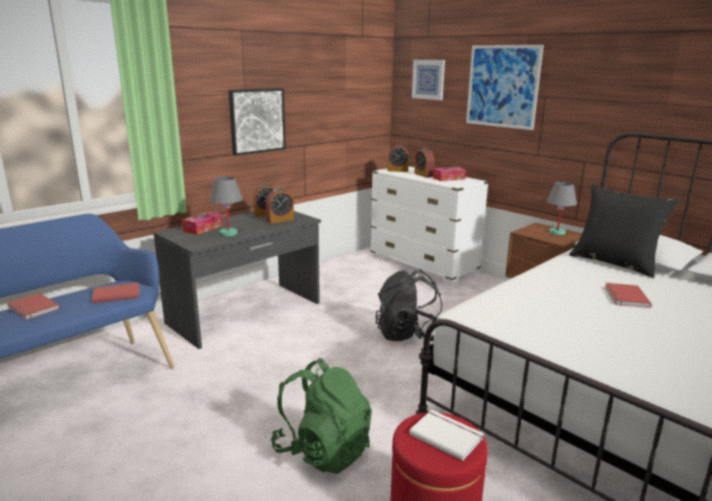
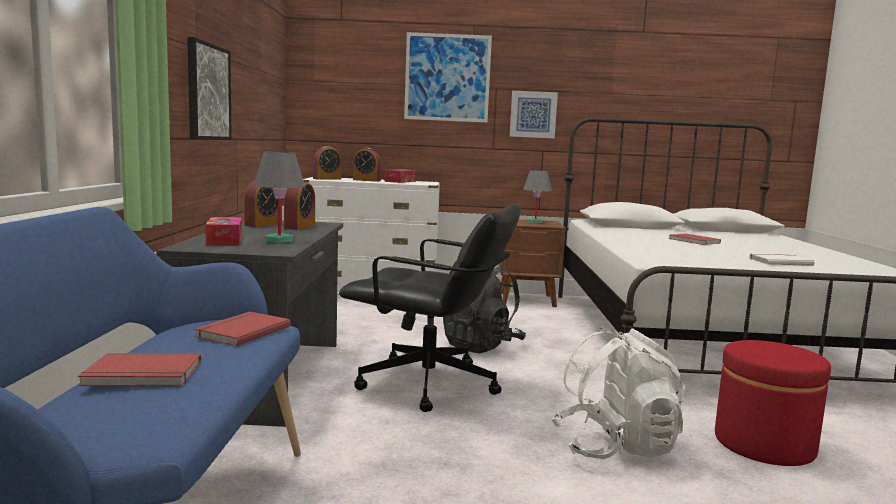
camera: 45 degrees left, 10 degrees down
(312, 353) = (430, 385): none -> black office chair
(323, 450) = (615, 447): green backpack -> white backpack
(428, 79) = (346, 69): picture -> picture (533, 114)
(446, 435) = (774, 349): white book -> white book (779, 261)
(615, 263) = (631, 228): black pillow -> none

